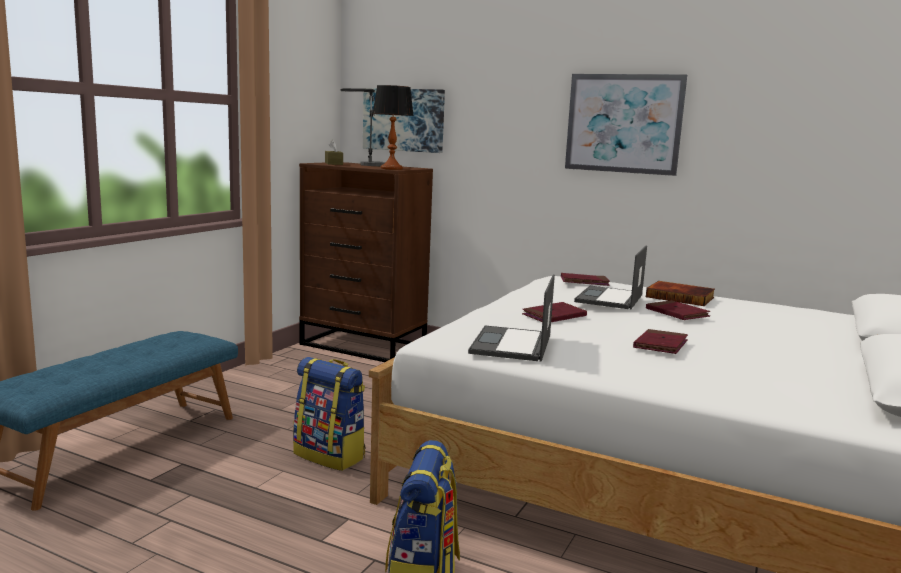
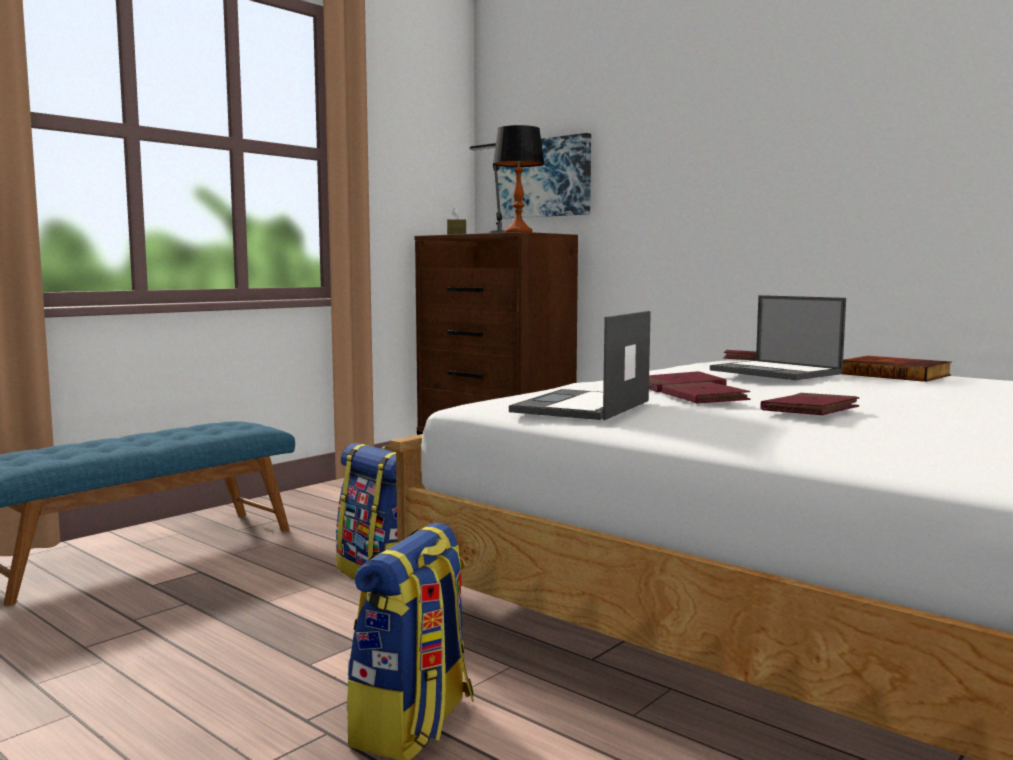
camera: 15 degrees right, 5 degrees down
(609, 299) = (776, 372): laptop -> laptop turned 75 degrees counterclockwise
(623, 123) = (820, 147): picture -> none
(677, 313) = (870, 385): red book -> red book (704, 398)

